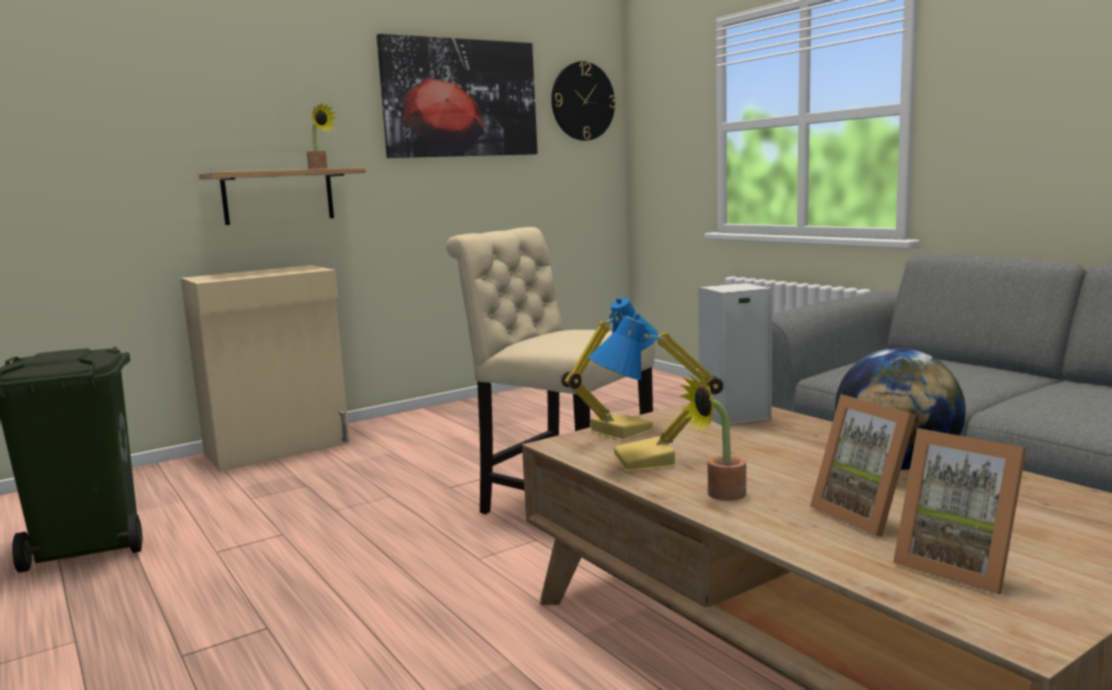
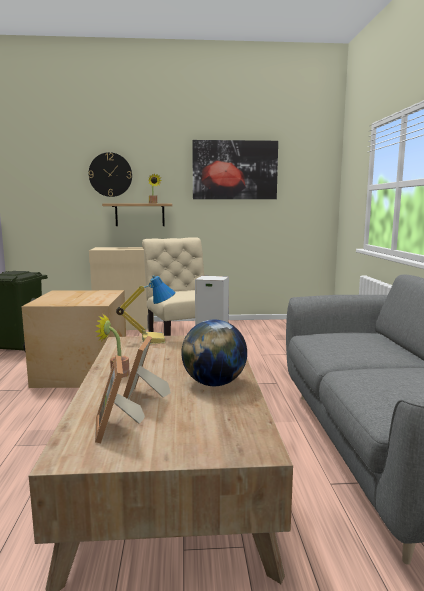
camera: 30 degrees right, 0 degrees up
(349, 552) = (83, 371): none -> cardboard box
(582, 101) = (309, 171): wall clock -> wall clock (110, 174)
(645, 461) = (128, 354): table lamp -> none

